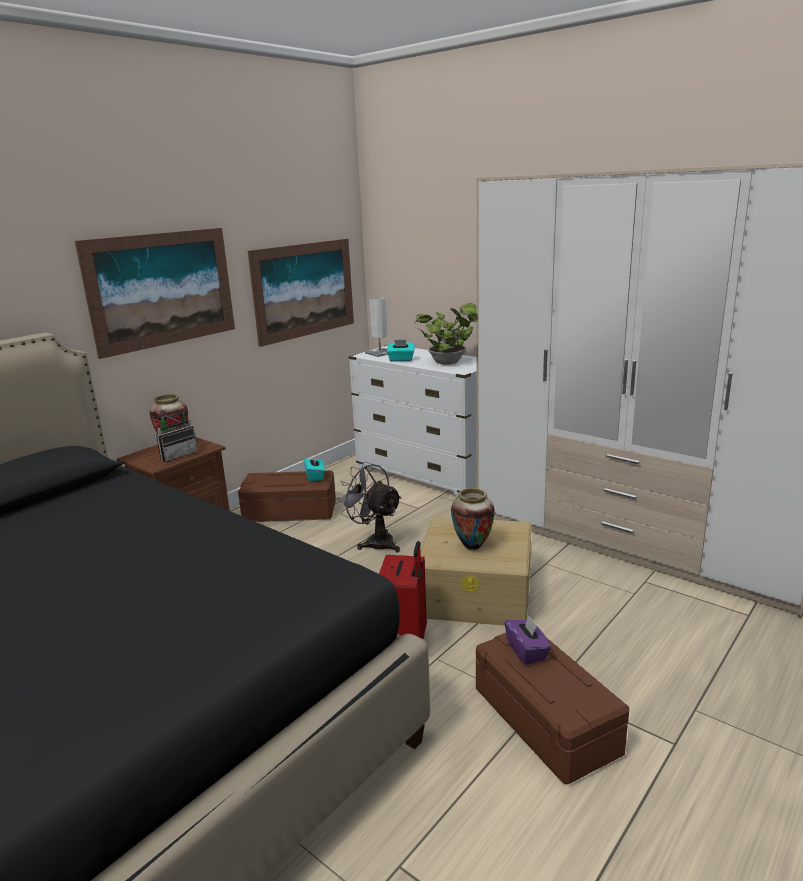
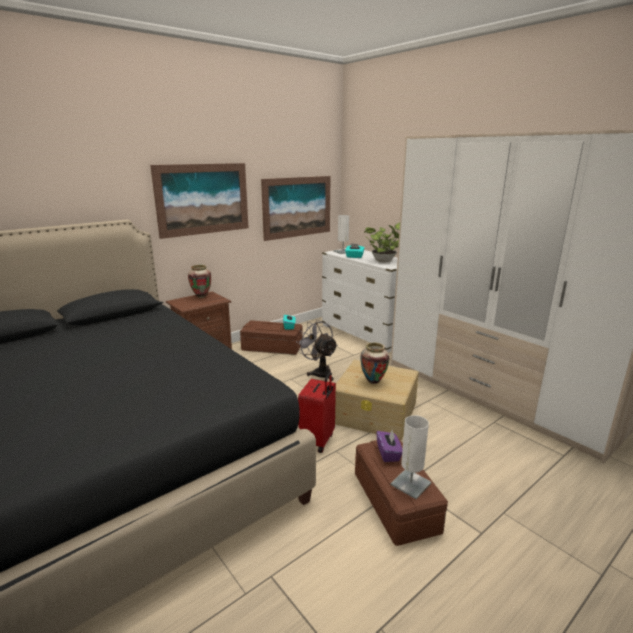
camera: 10 degrees right, 0 degrees up
(177, 455) = (201, 303): radio -> none
(572, 691) = (410, 484): none -> white table lamp

